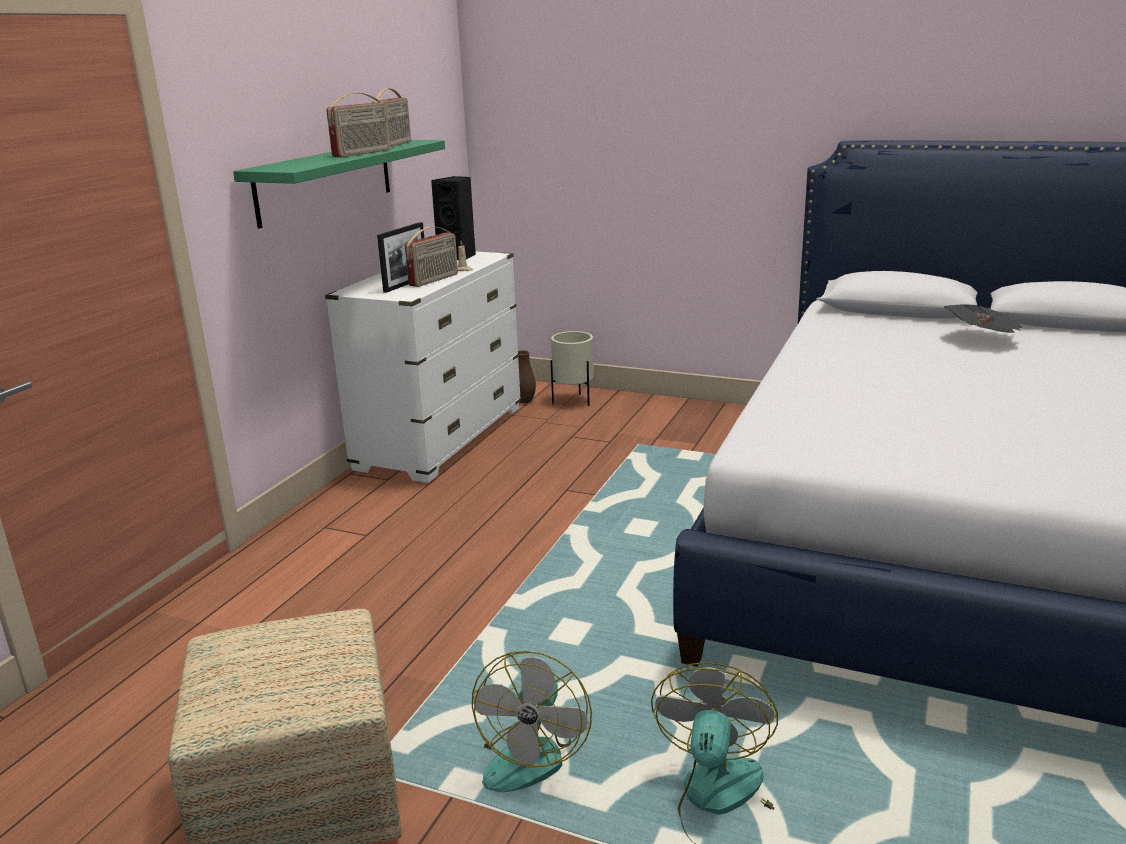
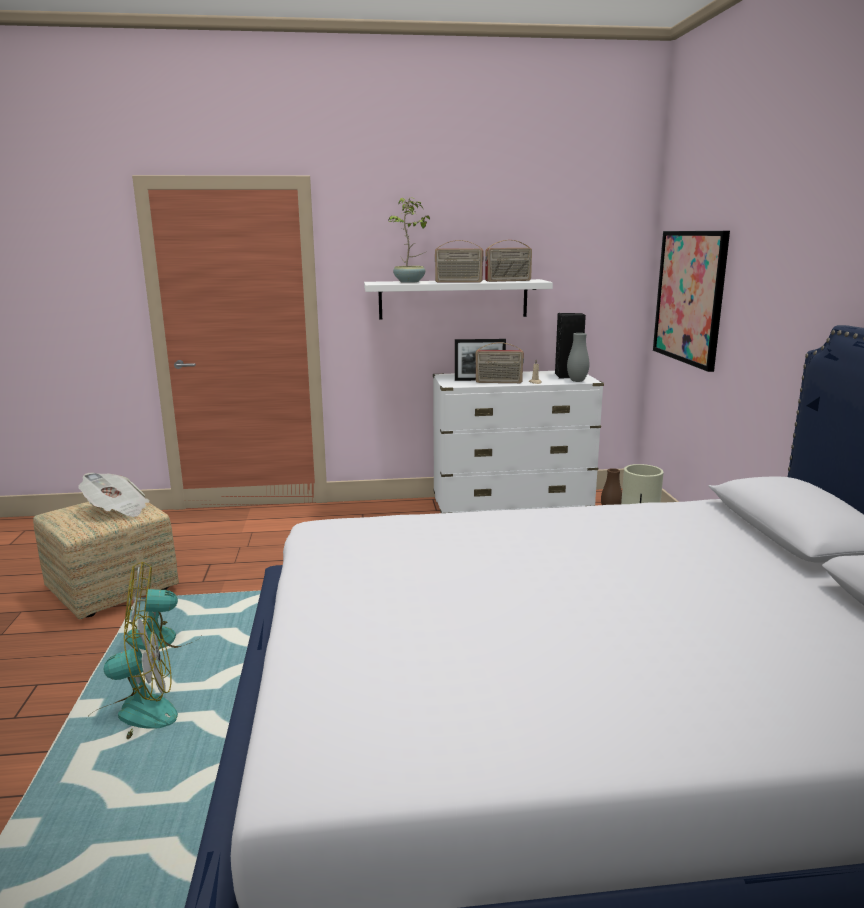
camera: 60 degrees right, 5 degrees down
(304, 161) = (410, 282): none -> potted plant
(326, 181) = (453, 299): green shelf -> white shelf
(488, 258) = (577, 381): none -> grey vase
(560, 140) = (689, 297): none -> picture
(982, 339) = (752, 584): newspaper -> newspaper (117, 510)

